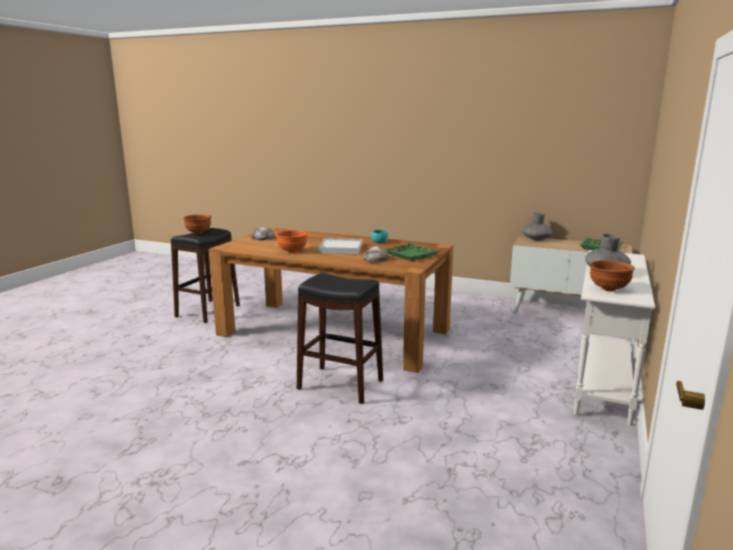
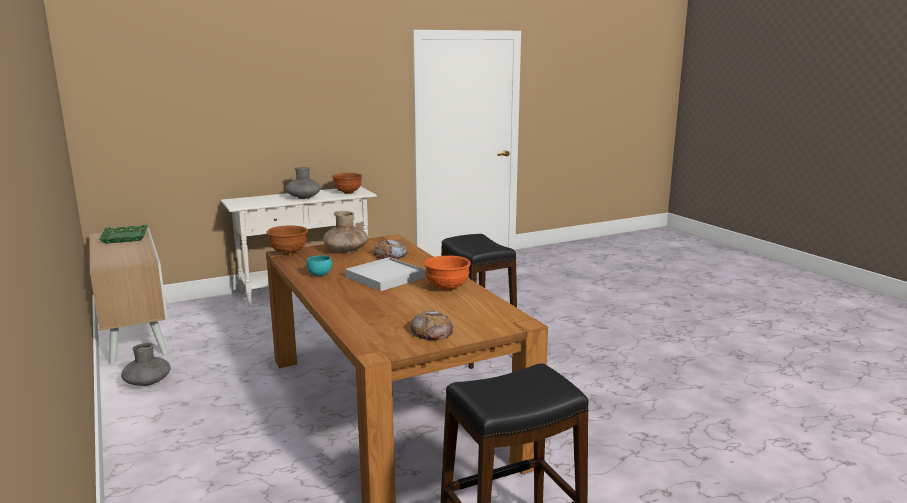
camera: 140 degrees left, 0 degrees up
(198, 232) = (521, 391): brown bowl -> brown bowl (289, 253)
(411, 255) = (346, 250): green tray -> brown vase
(536, 239) = (107, 261): grey vase -> grey vase (147, 382)

